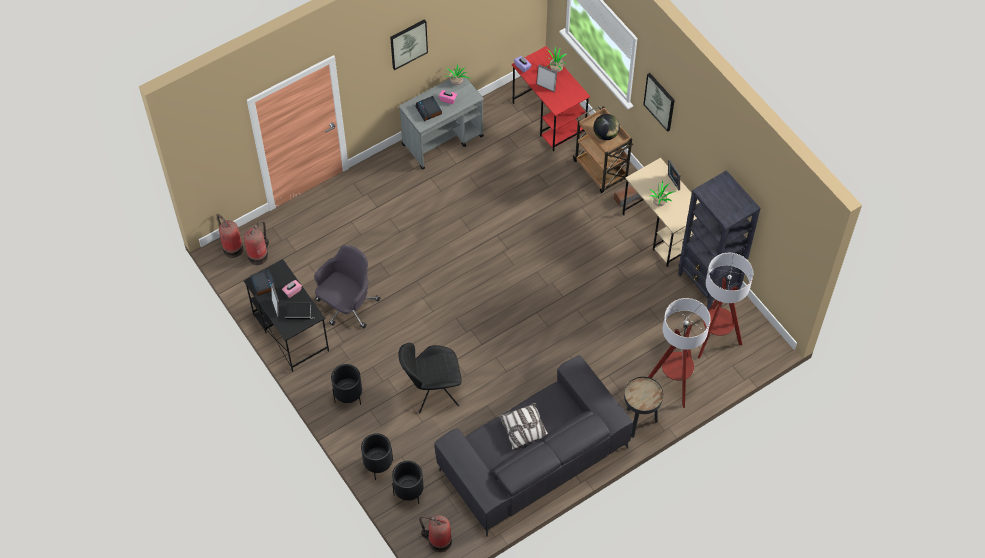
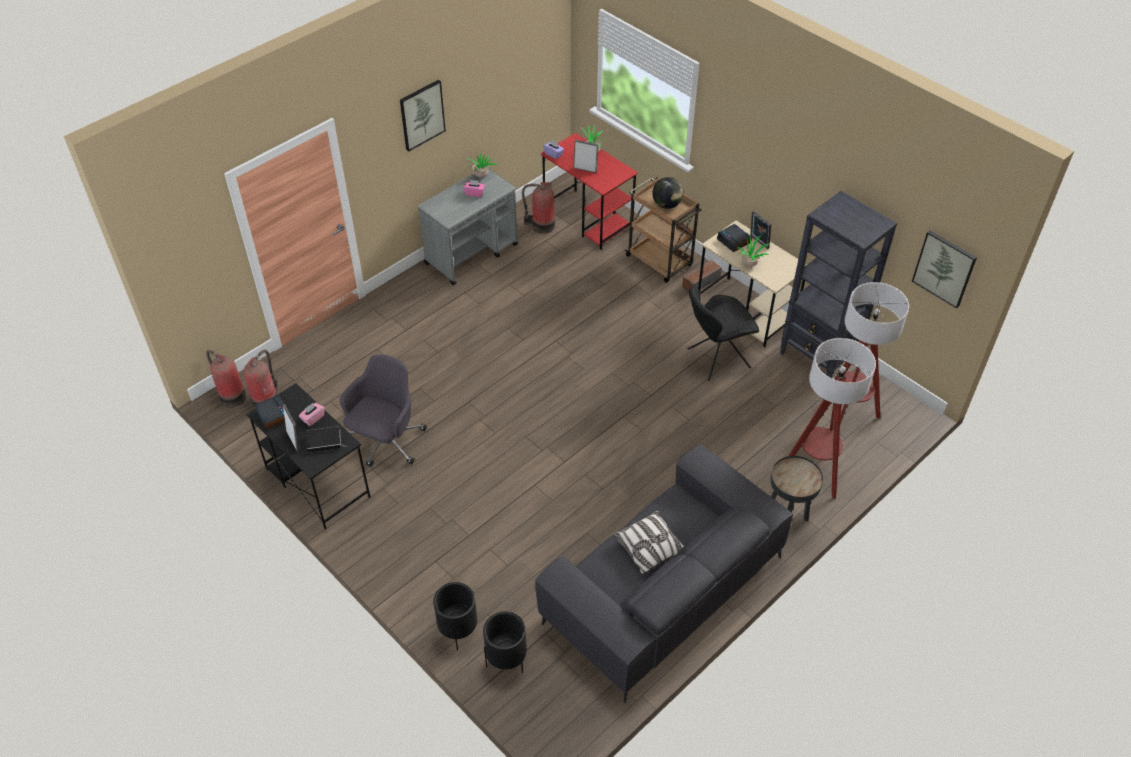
camera: 10 degrees left, 10 degrees down
(348, 396) = (404, 548): black planter -> none
(429, 110) = (454, 206): alarm clock -> alarm clock (734, 241)
(432, 392) = (513, 527): black chair -> black chair (716, 359)
(438, 541) = (559, 719): fire extinguisher -> fire extinguisher (541, 225)
(660, 101) = (734, 139): picture -> picture (944, 268)

